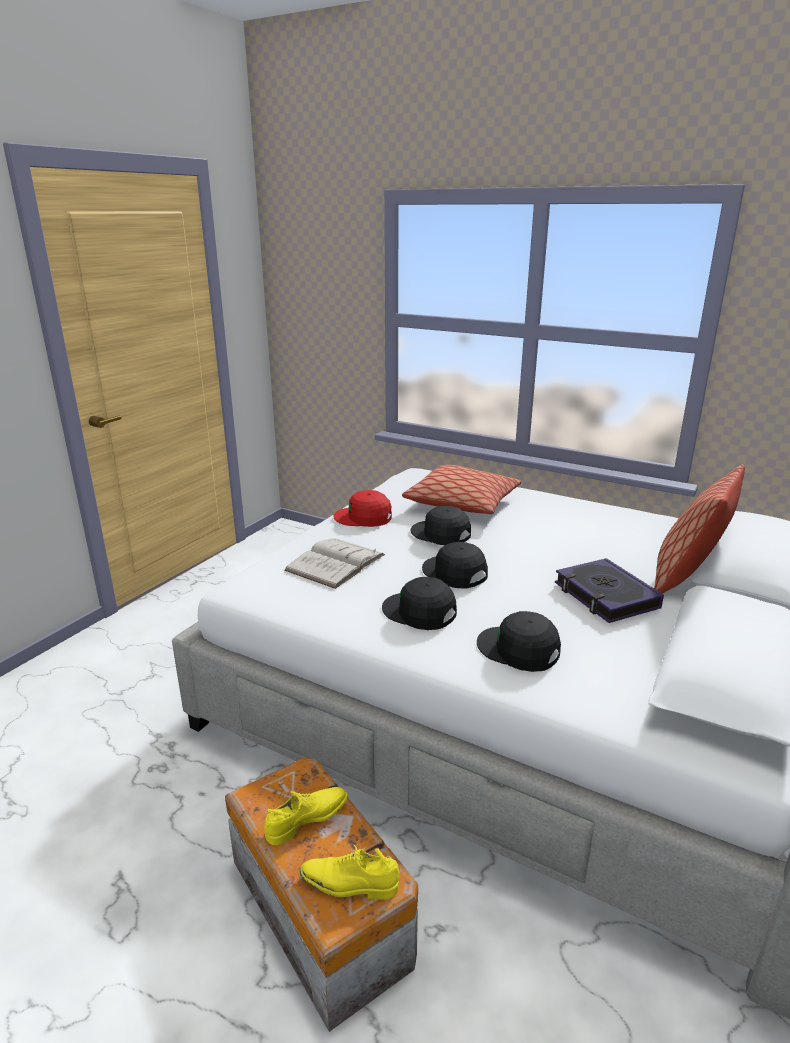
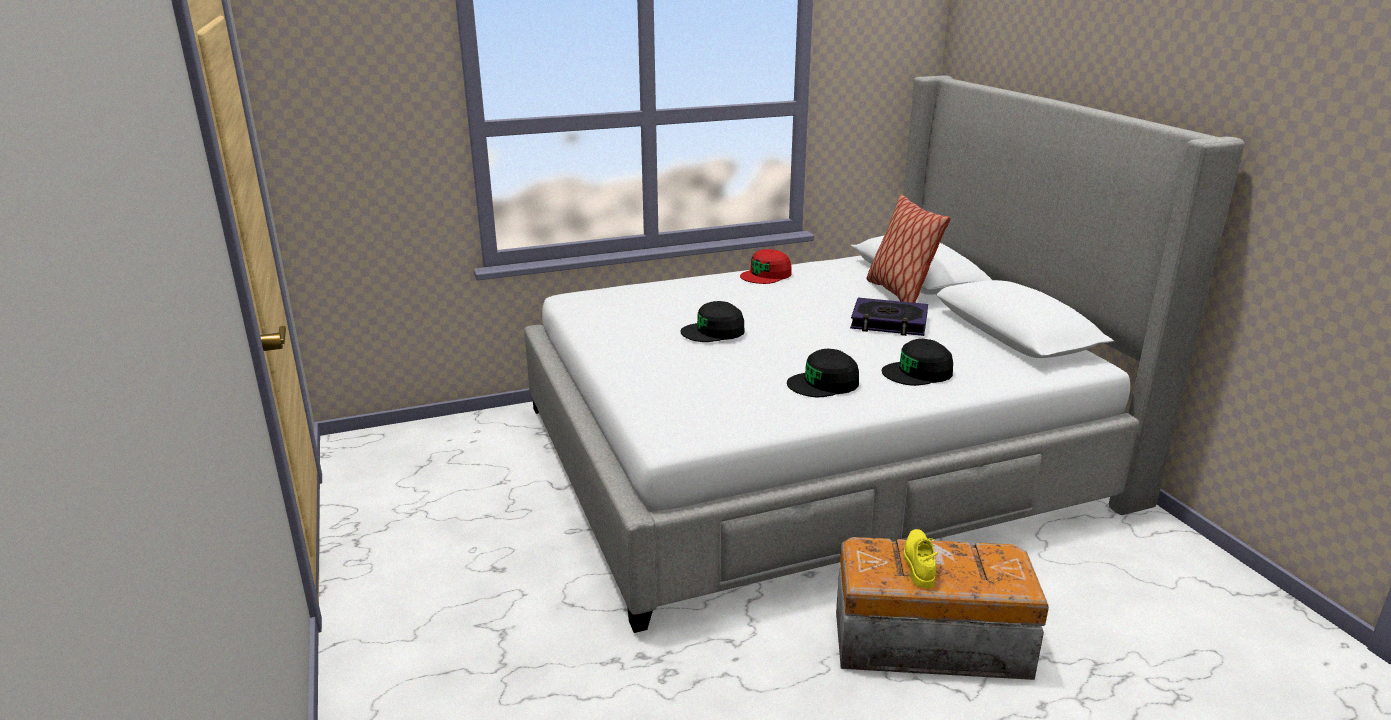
camera: 50 degrees left, 0 degrees up
(335, 562) = (693, 385): white book -> none
(349, 884) = (998, 569): yellow shoe -> none
(363, 517) = (625, 347): red cap -> red cap (766, 275)
(454, 573) = (784, 351): black cap -> none
(462, 503) = (673, 304): pillow -> none

